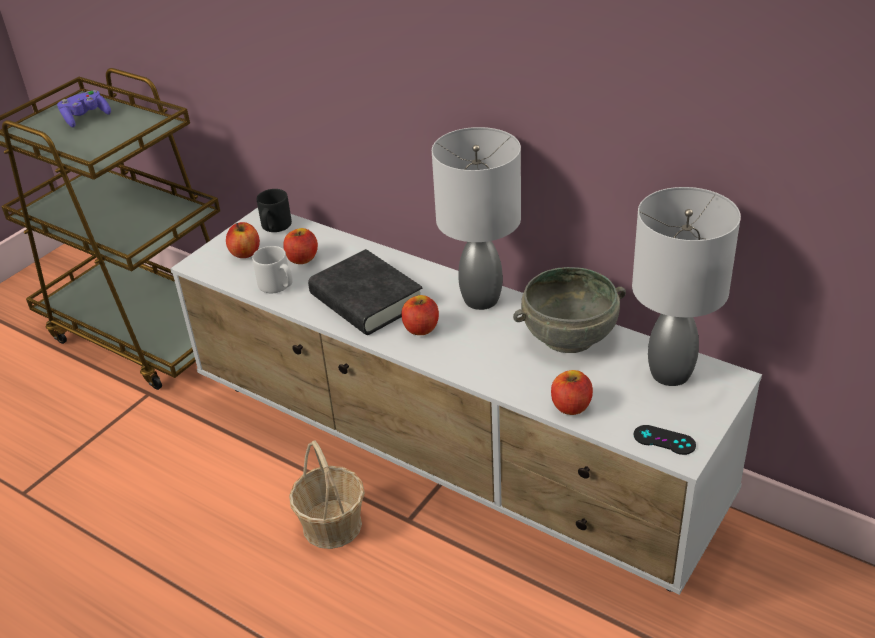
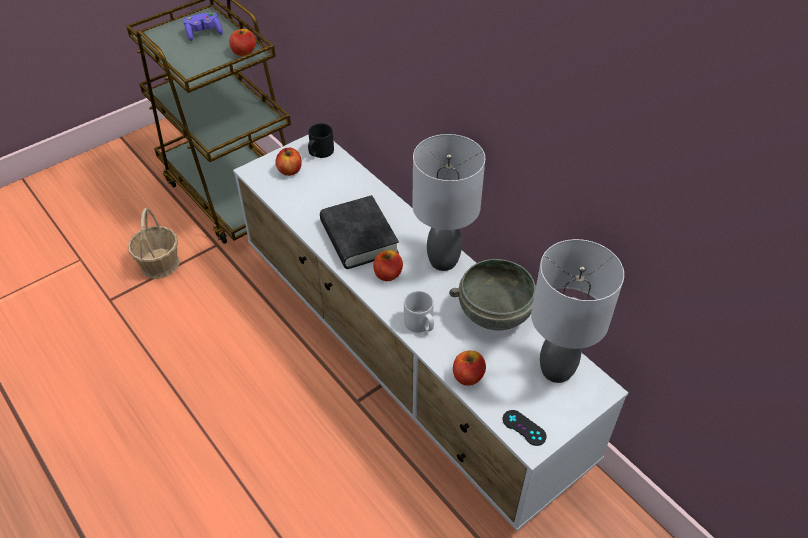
camera: 15 degrees right, 10 degrees up
(277, 286) = (301, 206): grey mug -> grey mug (420, 324)
(302, 259) = (328, 187): apple -> apple (244, 52)
(332, 525) = (303, 388): basket -> basket (160, 264)

